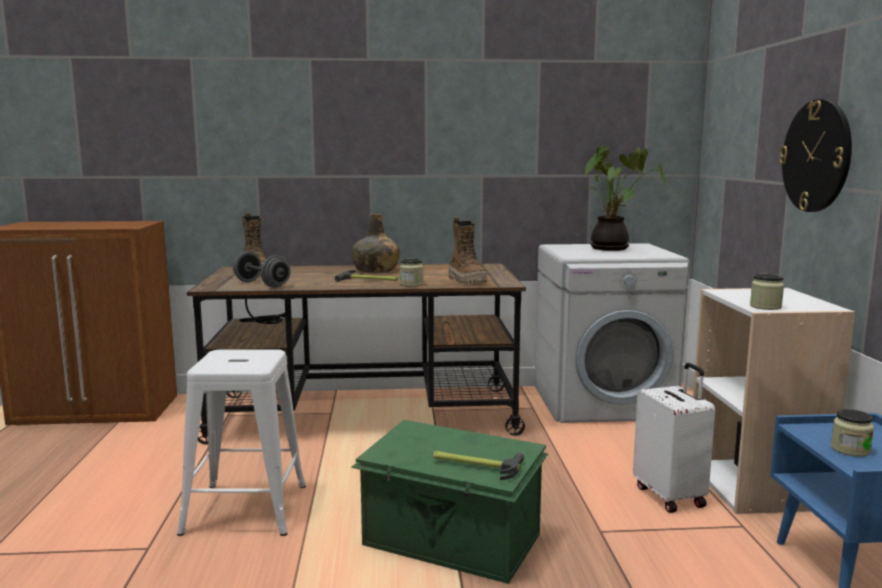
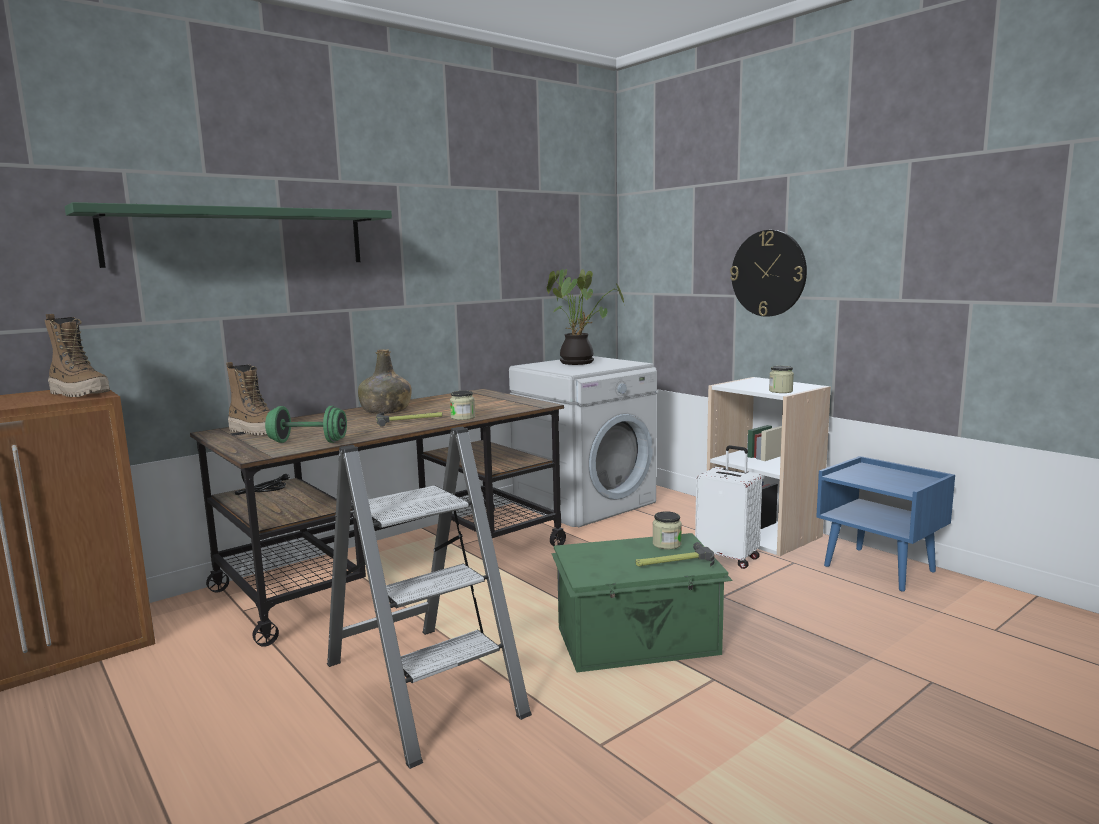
camera: 35 degrees left, 0 degrees up
(246, 508) = (421, 686): white stool -> grey step ladder
(262, 284) = (308, 442): grey dumbbell -> green dumbbell
(275, 110) = (240, 237): none -> green shelf
(467, 281) = (502, 407): boot -> boot (80, 394)
(850, 449) = (882, 481): jar -> jar (666, 544)

